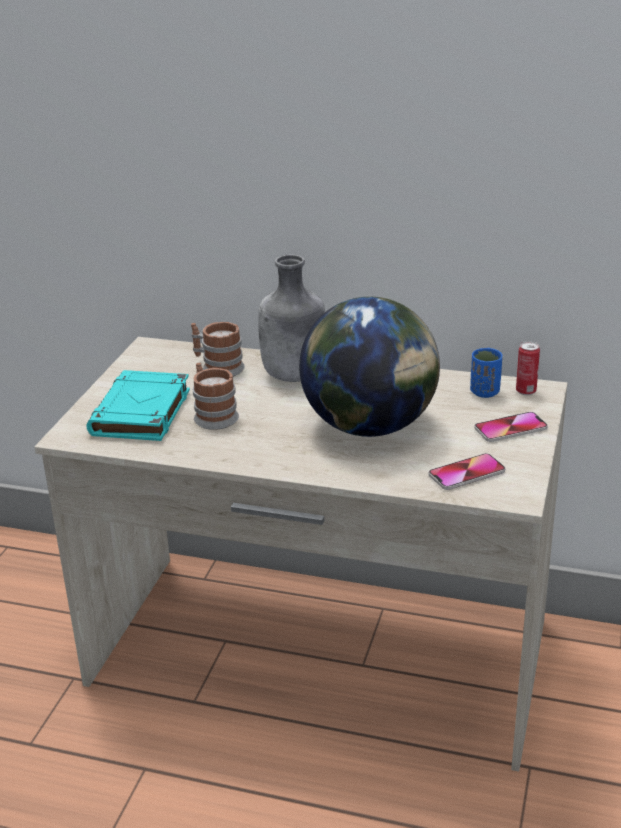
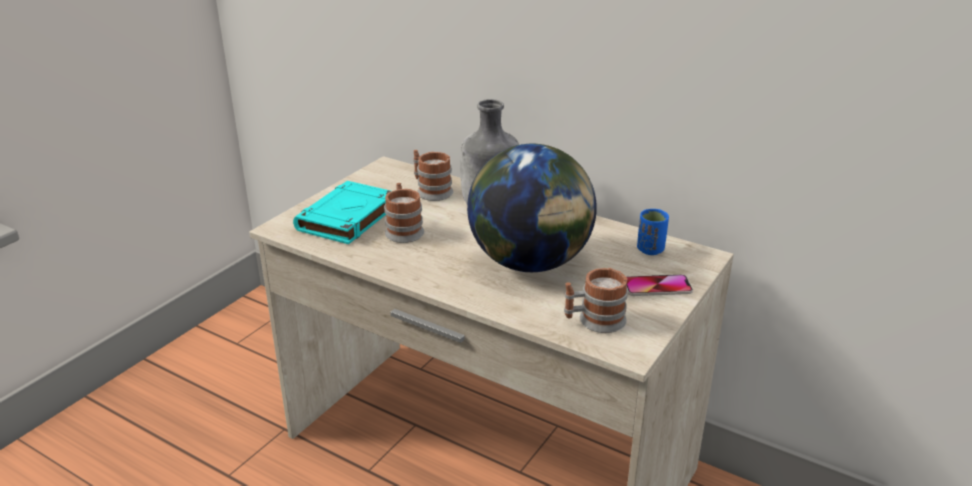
camera: 15 degrees right, 0 degrees up
(466, 473) = (594, 321): phone -> mug
(526, 391) = (689, 255): can -> none

